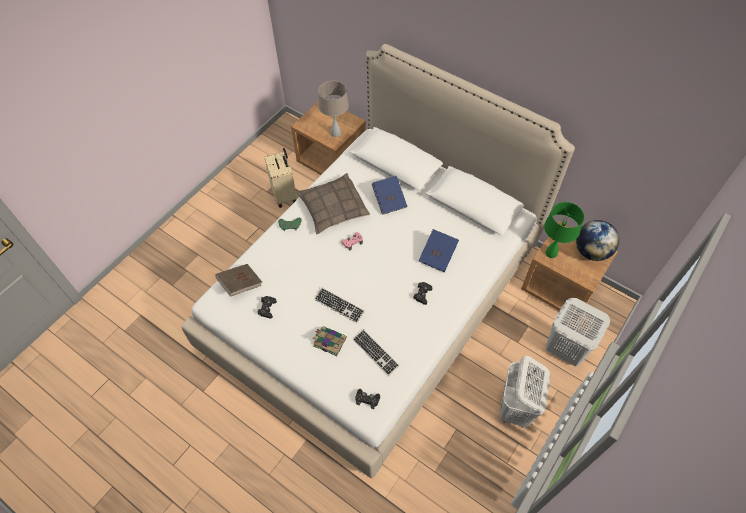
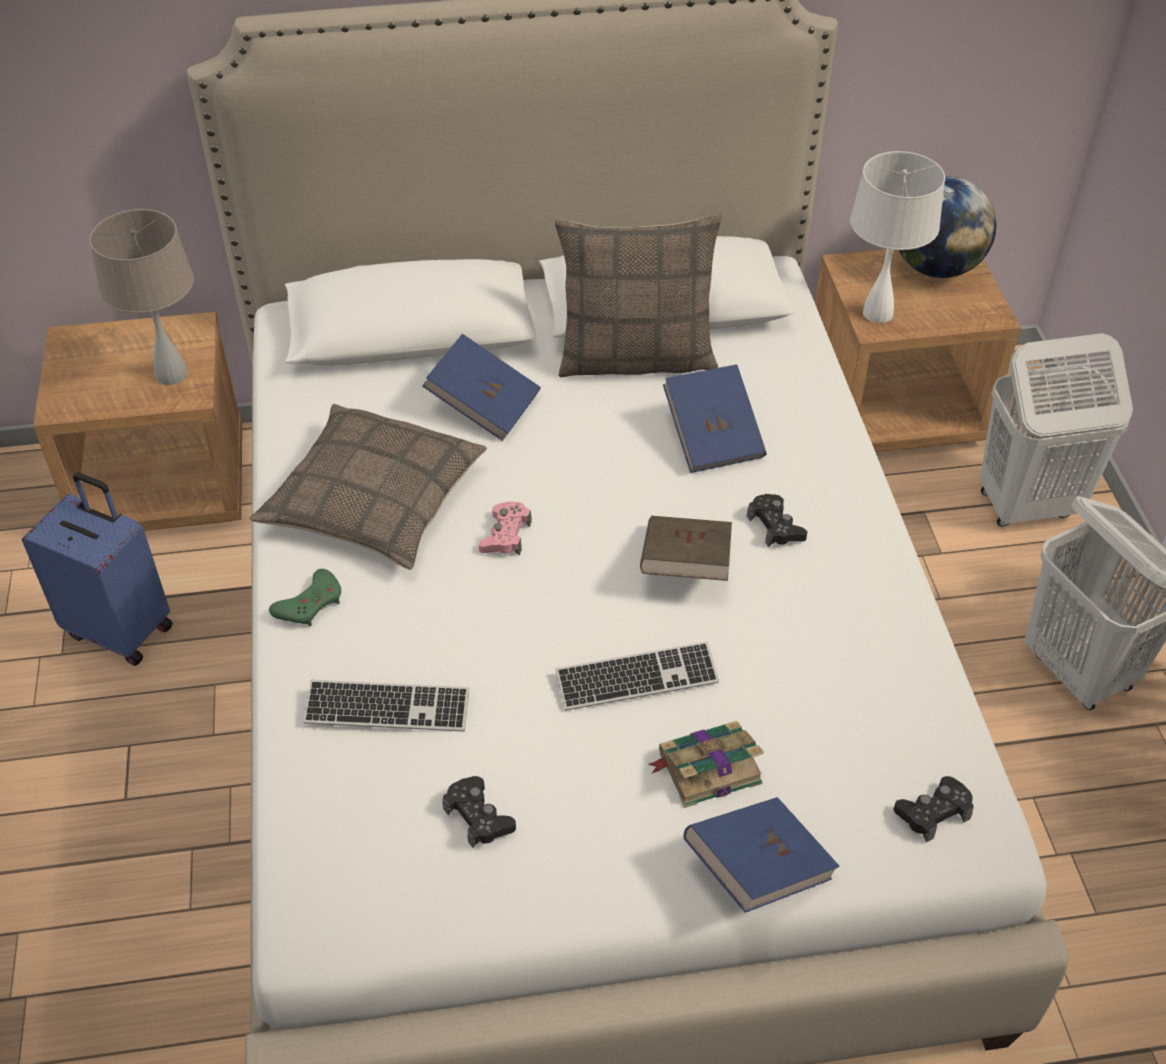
camera: 45 degrees left, 10 degrees down
(240, 284) = (341, 819): brown book -> brown book (685, 566)
(285, 195) = (121, 629): beige suitcase -> blue suitcase
(311, 374) = (757, 869): none -> blue book
(375, 353) = (830, 708): keyboard -> keyboard (387, 708)
(446, 215) = (636, 357): none -> pillow
(551, 253) = (877, 313): green table lamp -> white table lamp

